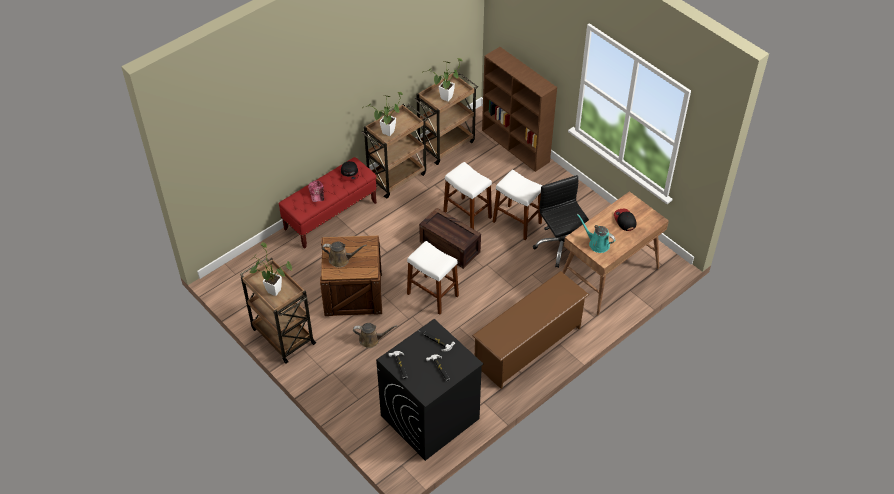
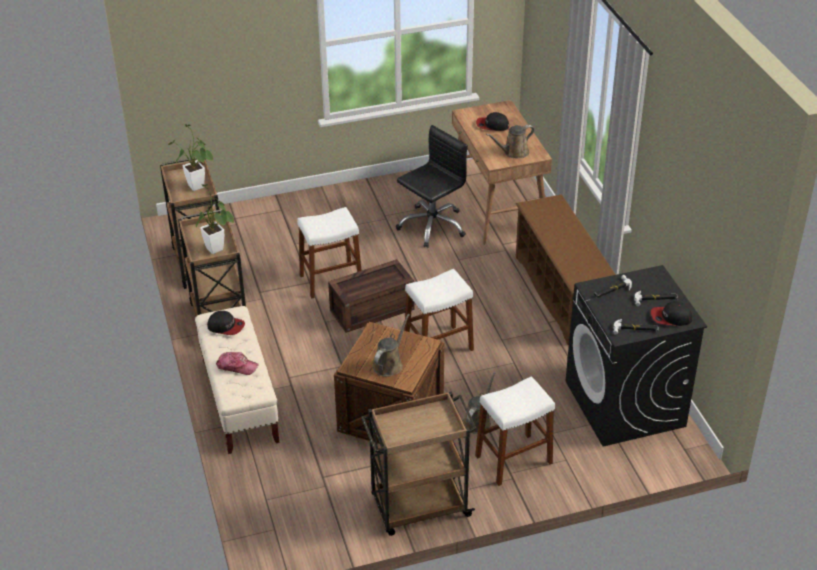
camera: 65 degrees left, 10 degrees down
(271, 290) = (422, 428): potted plant -> none
(331, 216) = (239, 400): red bench -> beige bench
(423, 383) = (671, 317): none -> cap
(516, 146) = (252, 210): brown bookcase -> none
(517, 222) = (372, 246): white stool -> white stool (513, 459)
(561, 246) = (432, 226): black office chair -> black office chair turned 135 degrees clockwise
(597, 244) = (513, 152): turquoise watering can -> brown watering can

